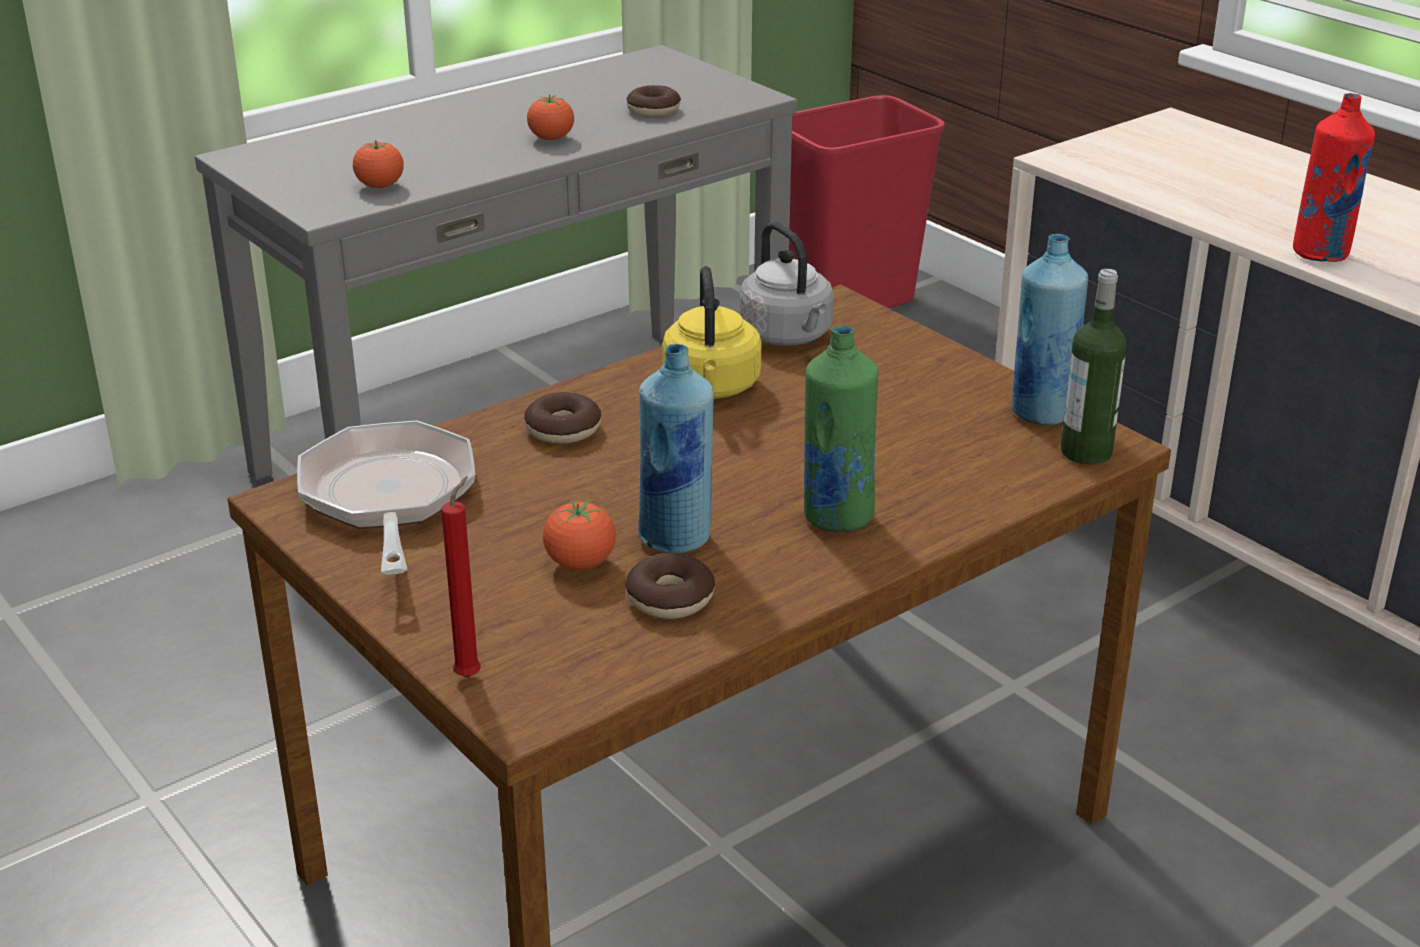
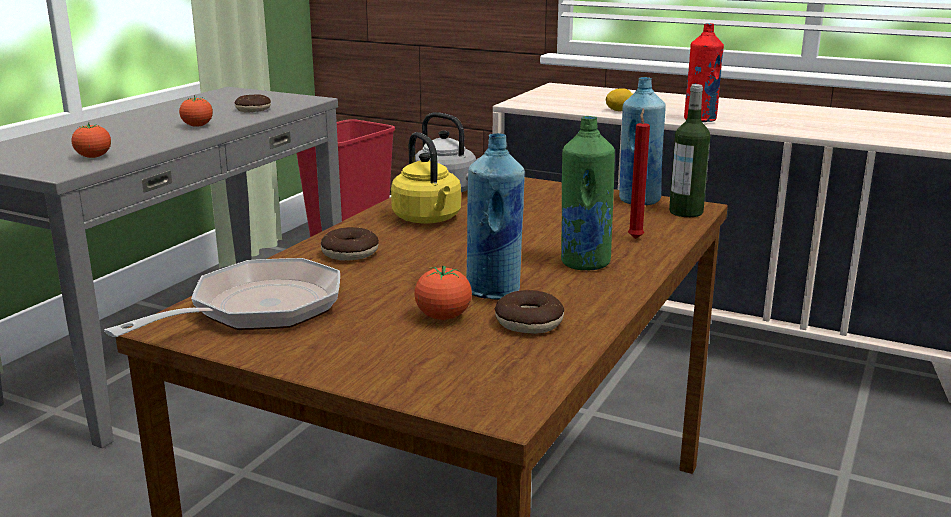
camera: 25 degrees left, 10 degrees down
(389, 499) = (257, 310): frying pan -> frying pan turned 75 degrees clockwise
(471, 675) = (434, 396): red candle -> red candle (635, 238)
(1208, 205) = (619, 110): none -> lemon

